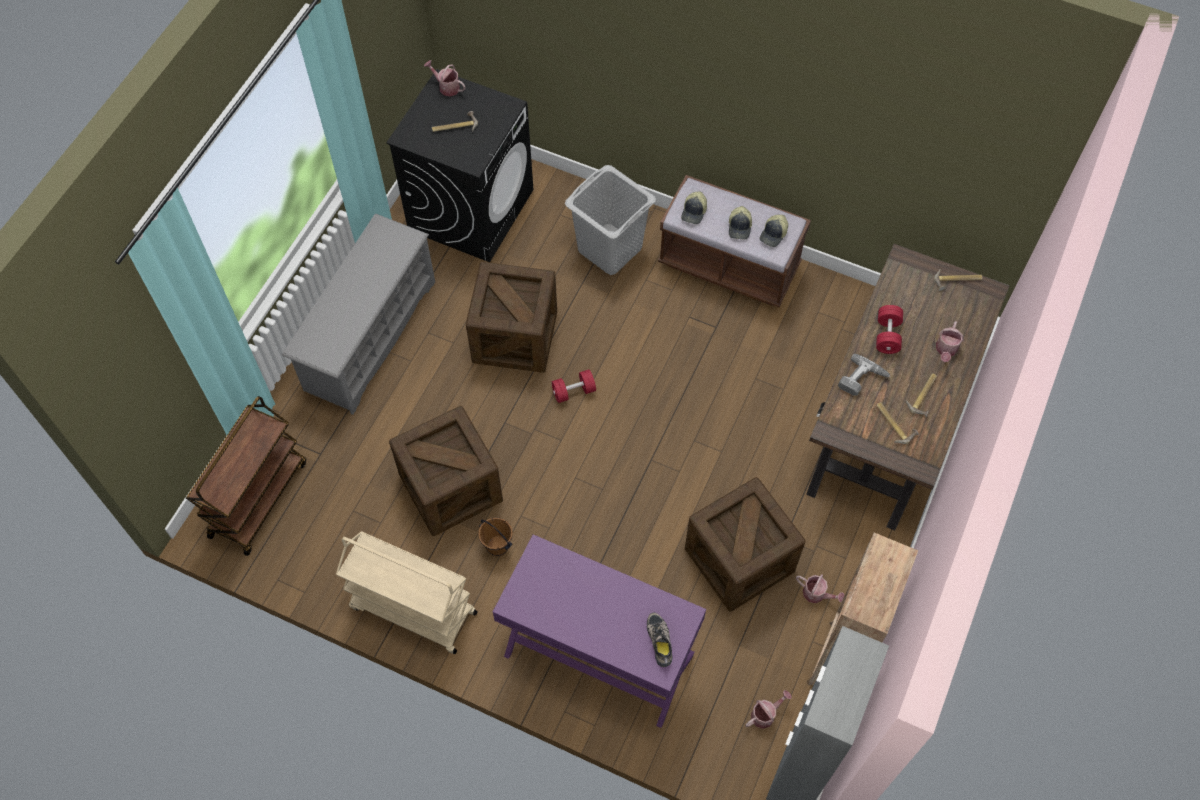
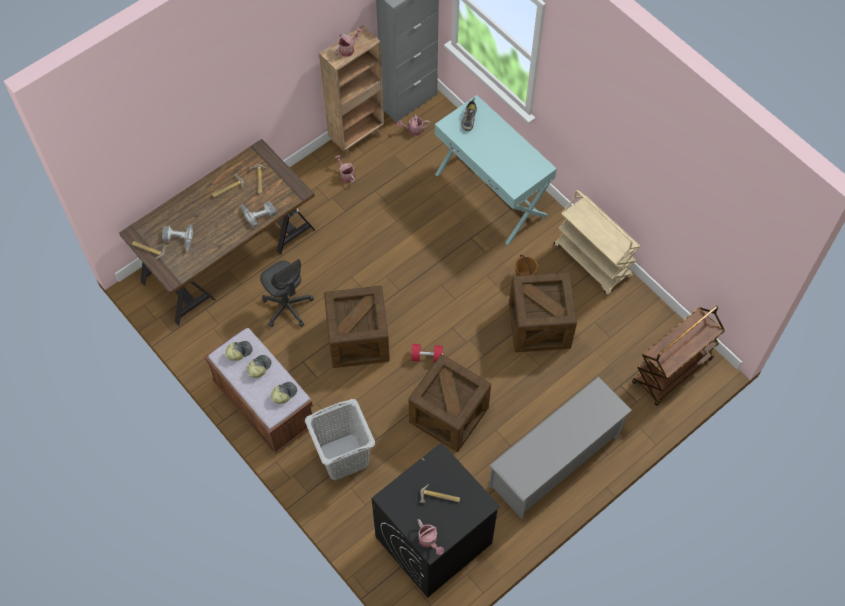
camera: 155 degrees left, 0 degrees up
(598, 655) = (491, 194): purple console table -> turquoise console table
(739, 560) = (379, 210): crate -> crate (358, 340)
(774, 381) = (287, 307): none -> grey office chair
(887, 335) = (222, 233): red dumbbell -> none
(932, 305) = (178, 240): none -> power drill
(945, 350) = (193, 209): watering can -> watering can (348, 49)

